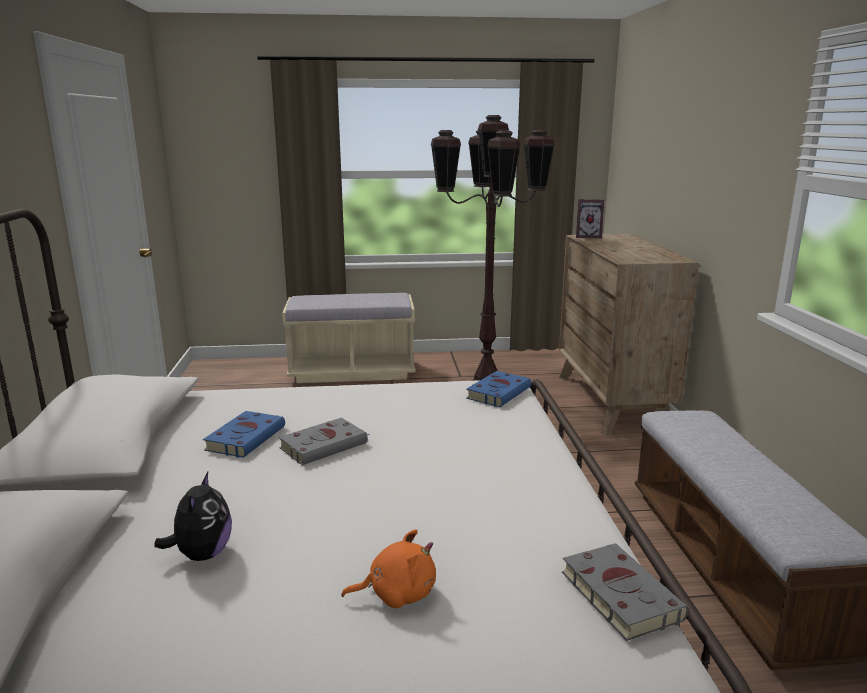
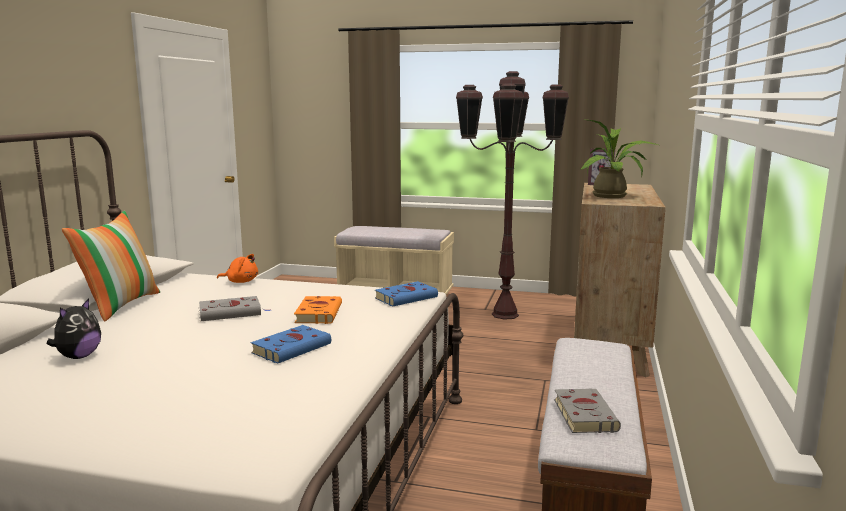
camera: 20 degrees right, 5 degrees down
(157, 456) = (120, 305): none -> pillow
(247, 437) = (188, 302): blue book -> blue book (293, 348)
(397, 593) = (161, 395): orange plush toy -> orange plush toy (241, 281)
(430, 429) = (318, 313): none -> orange book
(617, 593) = (302, 420): grey book -> grey book (583, 414)
(629, 252) = (614, 196): none -> potted plant

